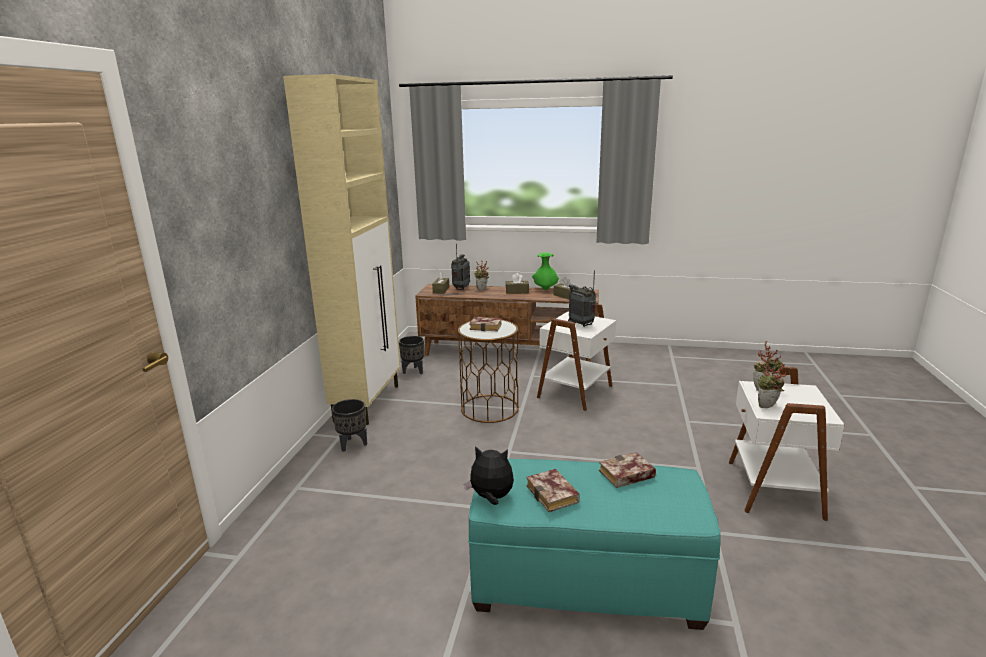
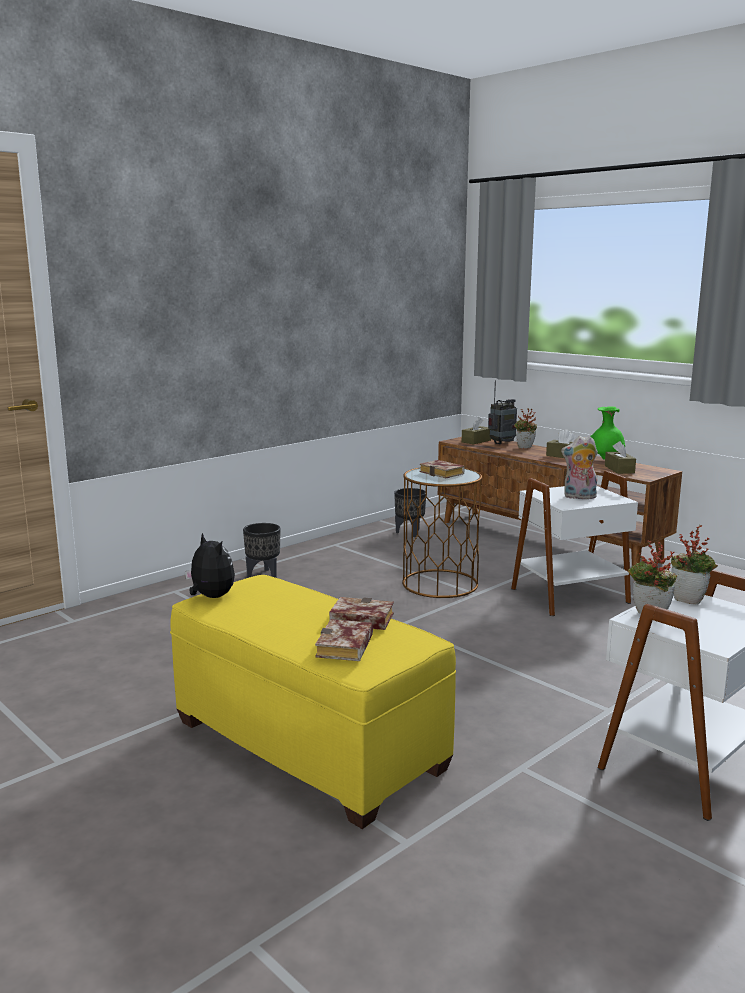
camera: 35 degrees right, 5 degrees down
(368, 402) = (325, 547): beige cabinet -> none
(554, 495) = (263, 611): book -> book (346, 648)
(582, 325) = (579, 497): radio -> plush toy
(584, 582) = (306, 745): turquoise ottoman -> yellow ottoman

